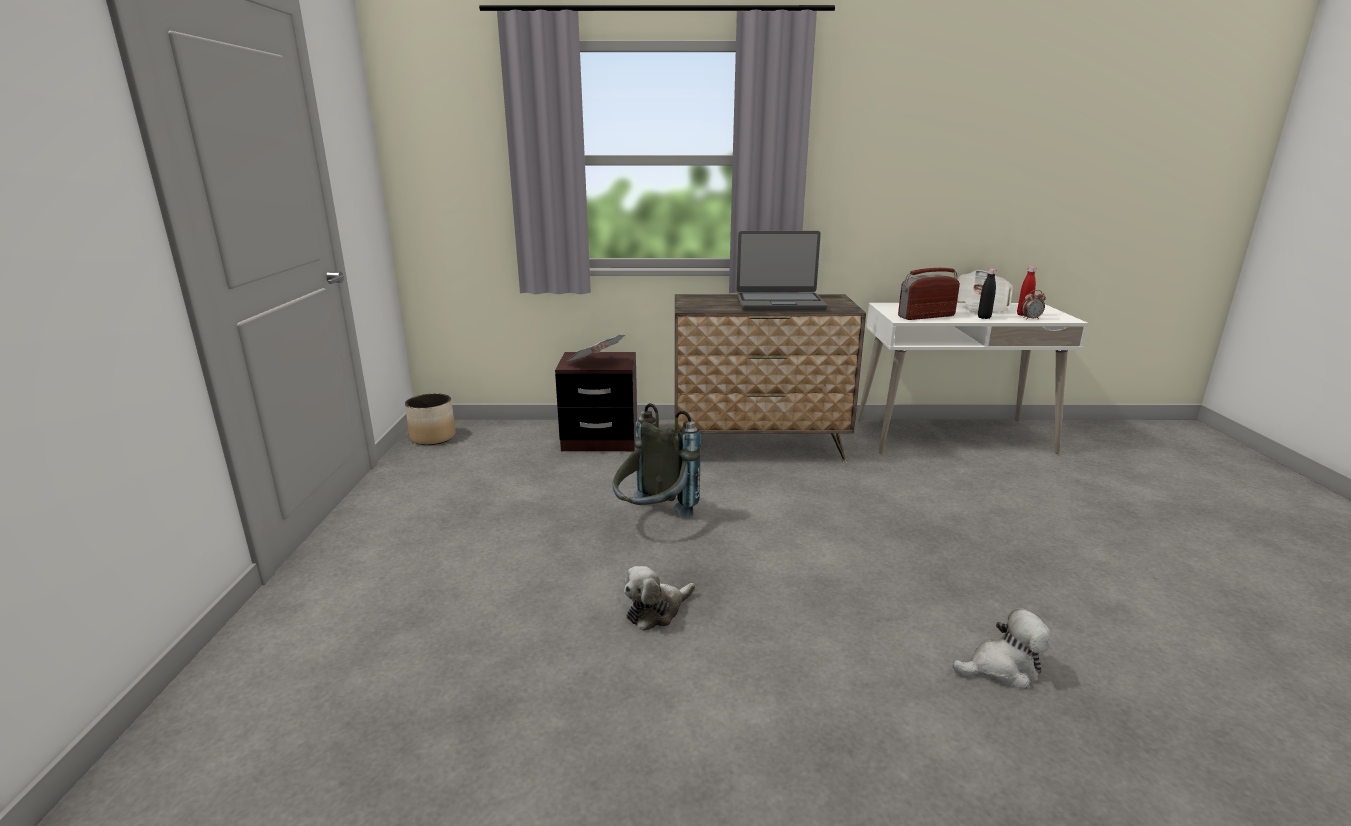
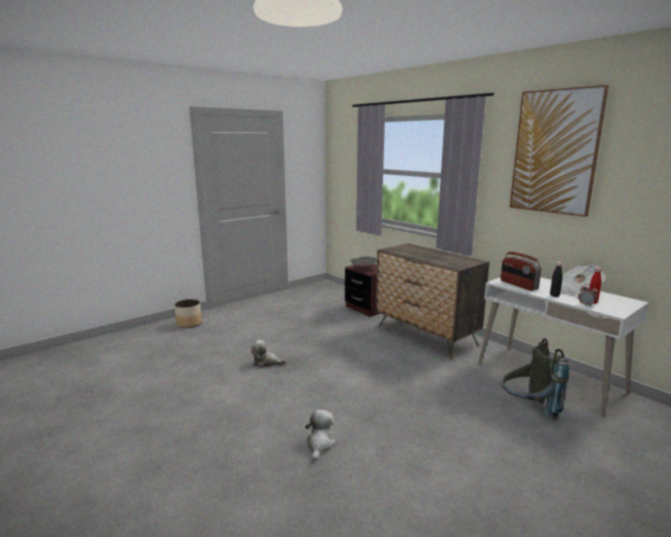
camera: 50 degrees right, 5 degrees down
(432, 437) = (317, 286): planter -> planter (189, 323)
(653, 519) = (324, 340): grey backpack -> grey backpack (527, 410)
(779, 303) = (435, 257): laptop -> none
(921, 111) = (555, 152): none -> picture
(925, 316) = (518, 285): radio -> radio turned 150 degrees counterclockwise
(1002, 669) = (320, 444): plush toy -> plush toy turned 120 degrees counterclockwise

